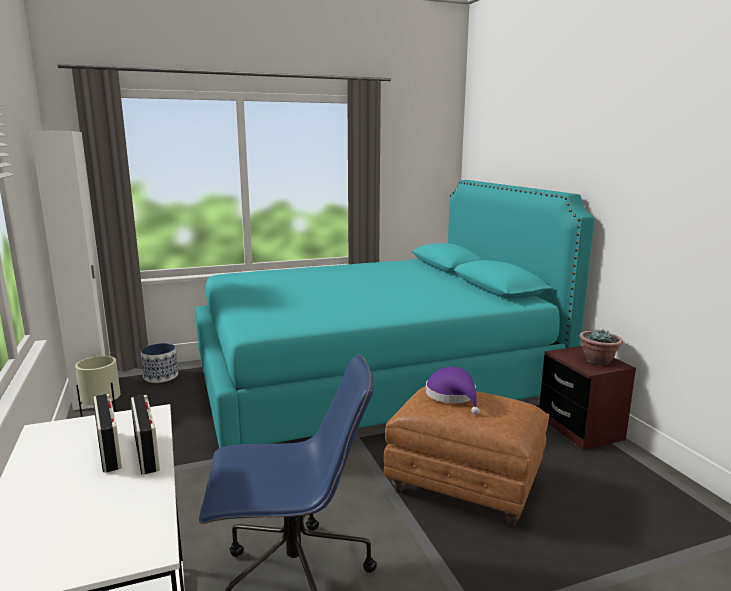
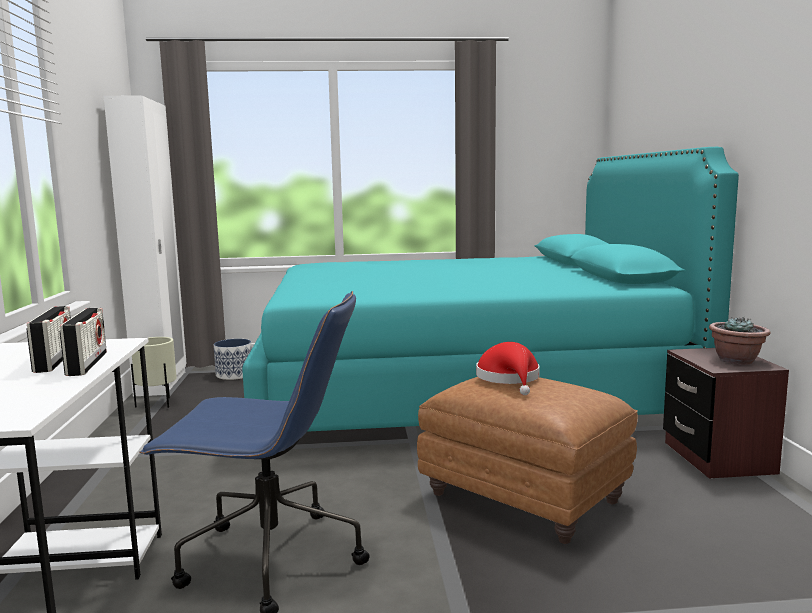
camera: 15 degrees right, 5 degrees down
(453, 396) = (509, 379): purple hat -> red hat

